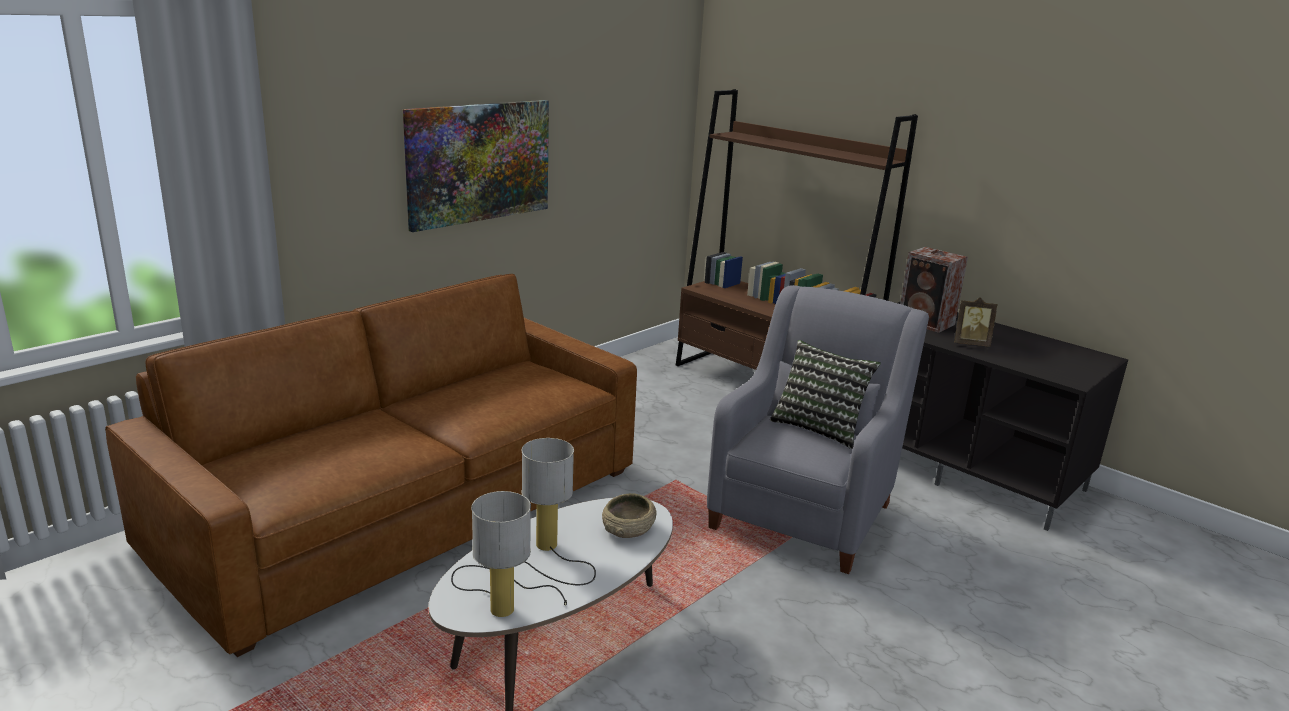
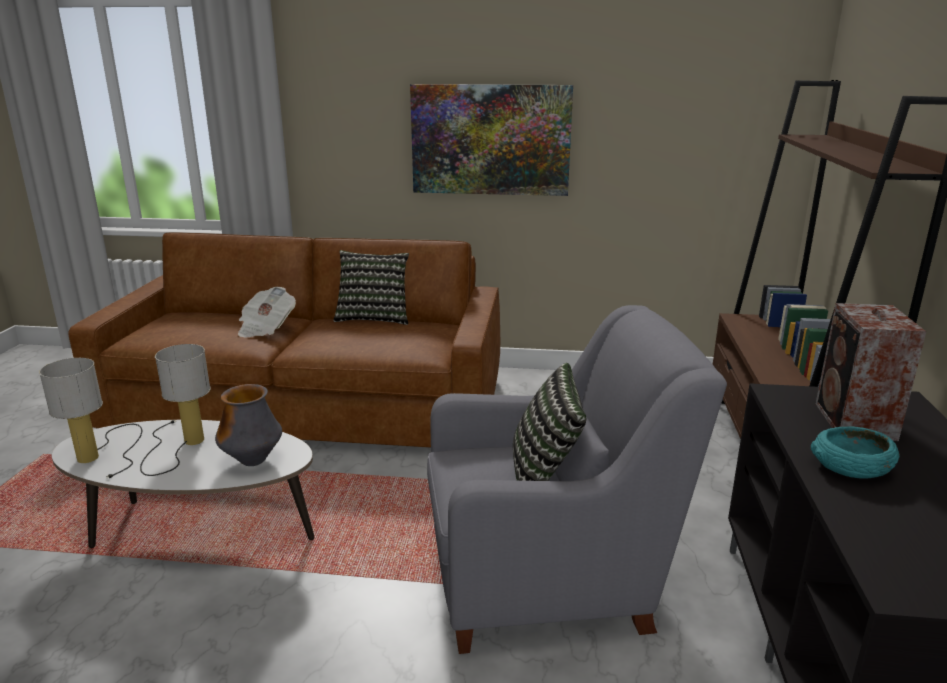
camera: 55 degrees right, 0 degrees up
(389, 428) = (266, 328): none -> newspaper
(452, 380) = (374, 317): none -> pillow
(628, 527) = (253, 461): beige bowl -> vase
(970, 343) = (852, 467): picture frame -> turquoise bowl

